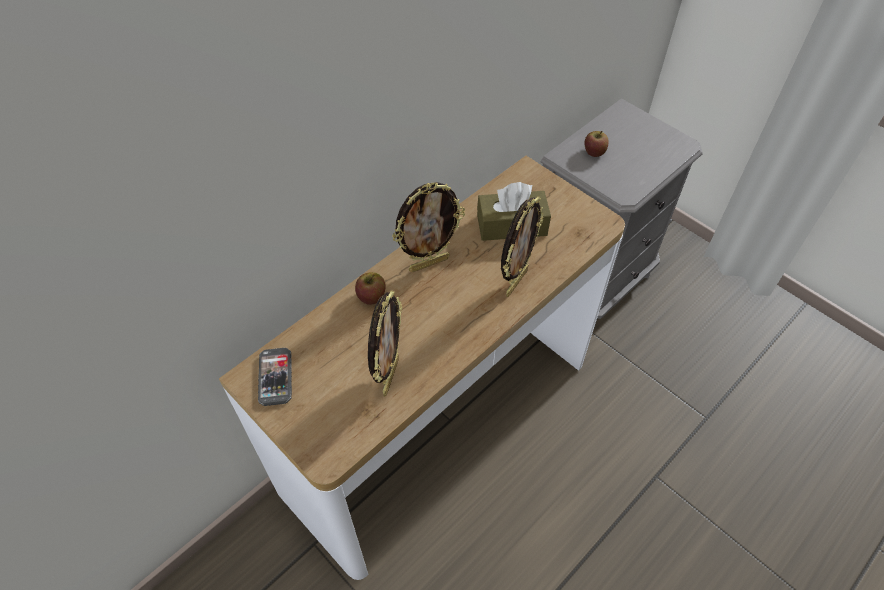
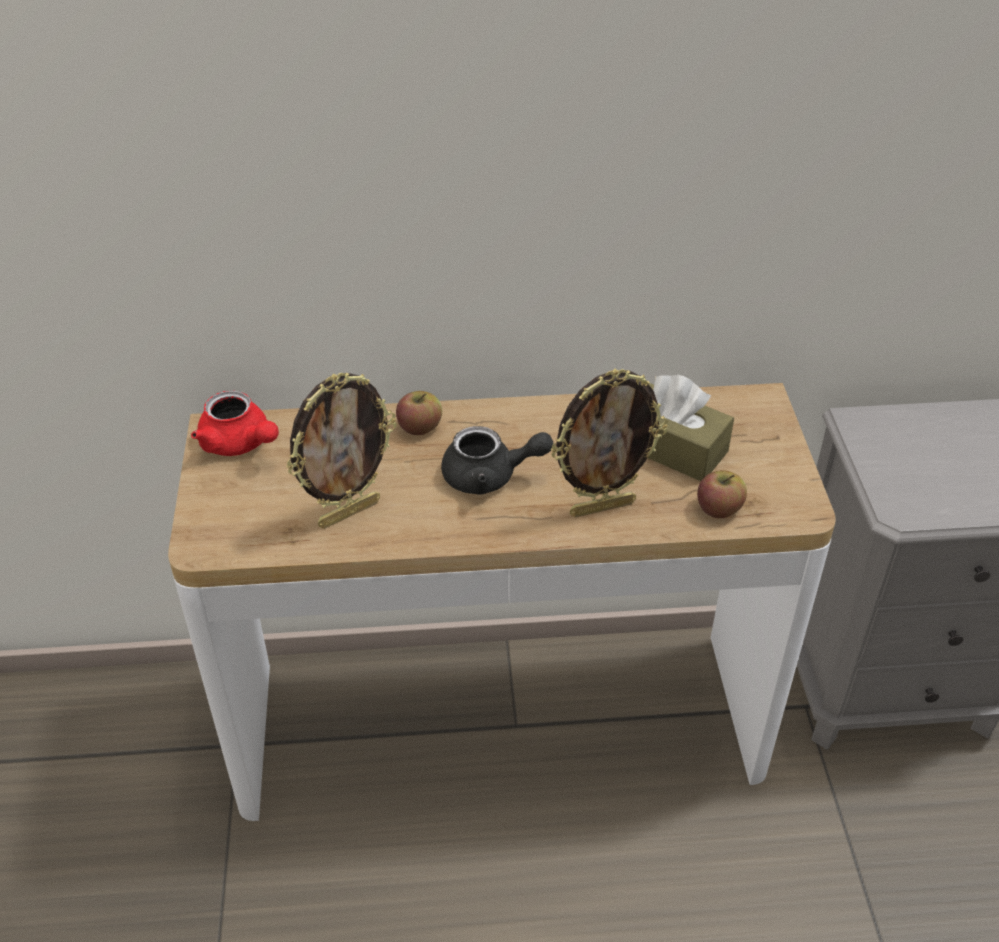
camera: 40 degrees right, 10 degrees down
(275, 377) = (240, 444): phone -> red teapot
(428, 263) = (520, 431): picture frame -> none
(442, 301) = (490, 476): none -> black teapot
(594, 152) = (912, 439): apple -> apple (719, 508)

